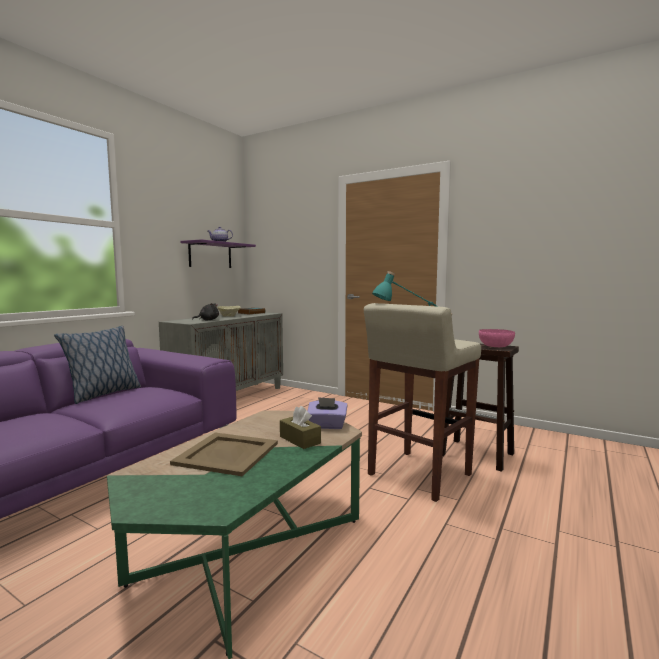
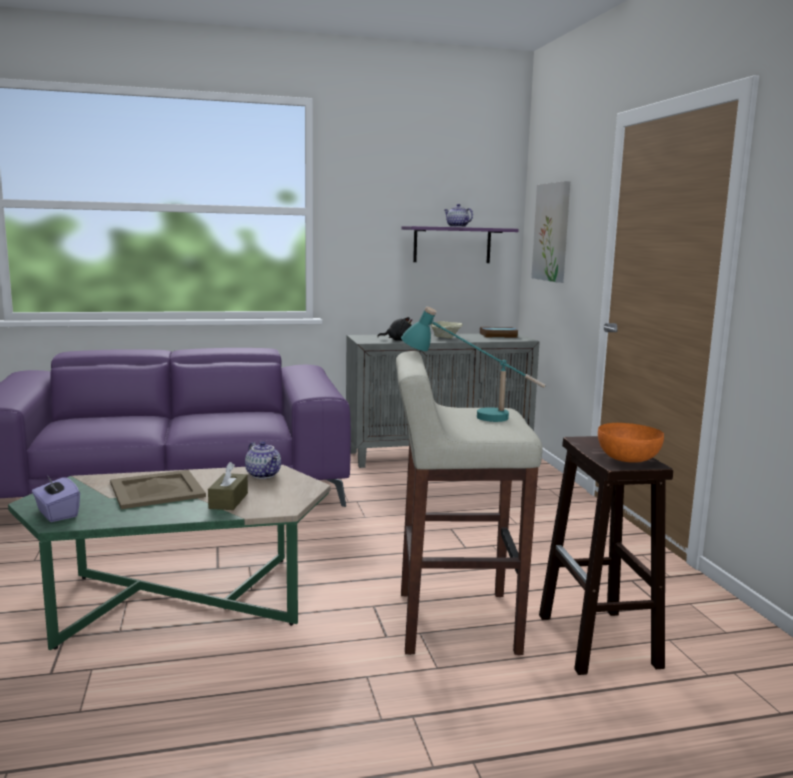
camera: 45 degrees right, 5 degrees up
(103, 394) = (221, 410): pillow -> none
(272, 419) = (264, 475): none -> teapot
(280, 246) = (552, 232): none -> picture
(327, 426) = (284, 498): purple tissue box -> purple tissue box (57, 514)
(495, 346) = (628, 458): pink bowl -> orange bowl

